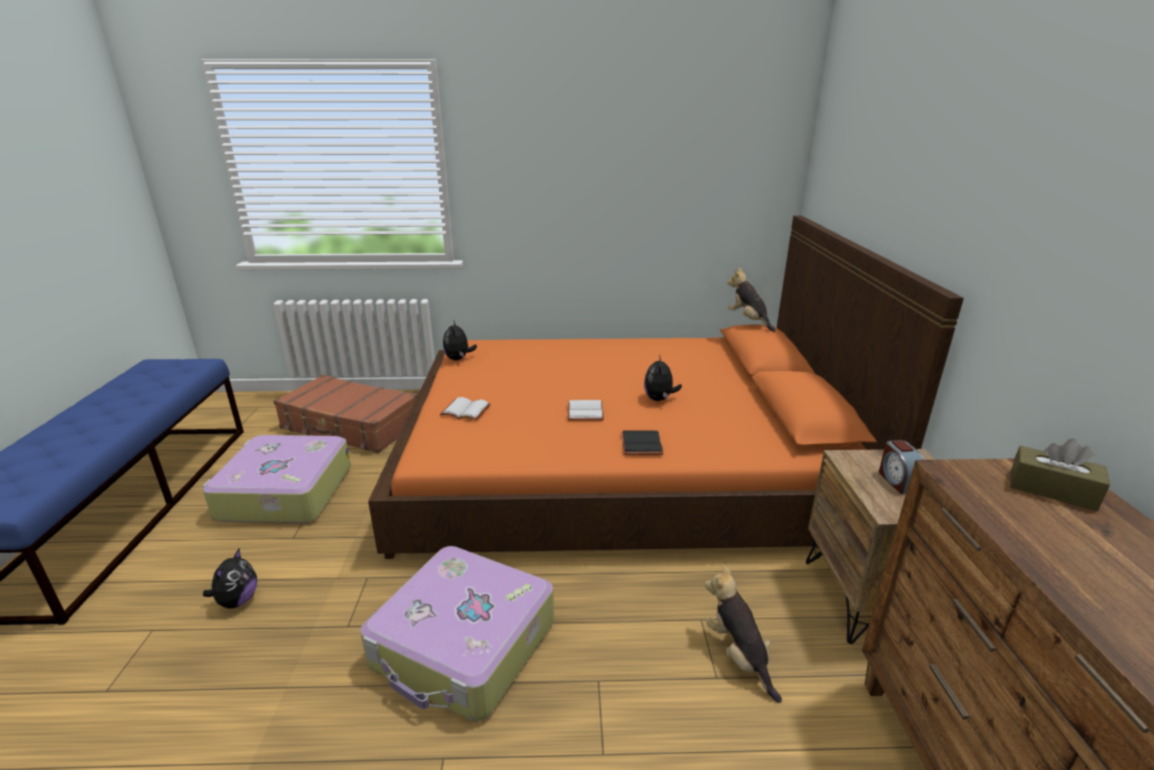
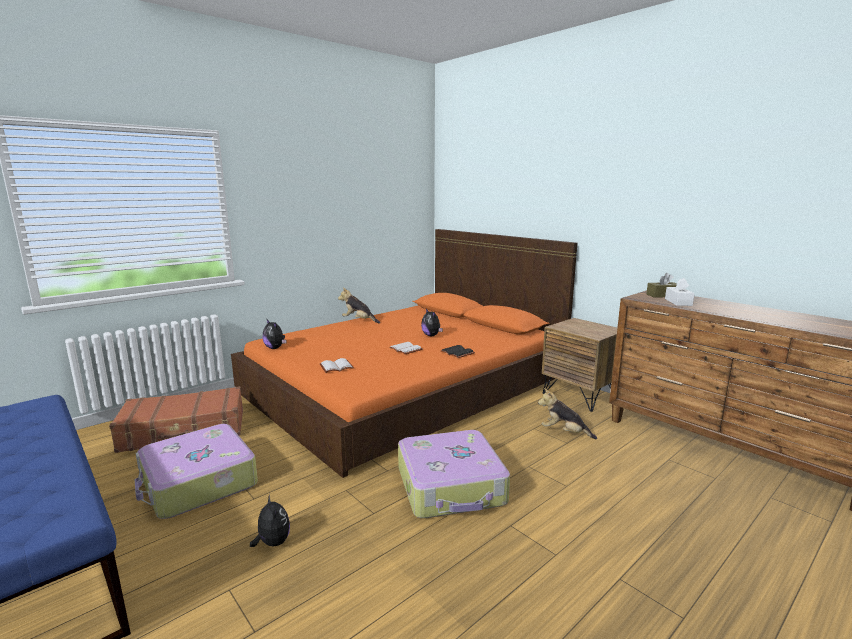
camera: 40 degrees left, 10 degrees down
(748, 321) = (430, 291): plush toy -> plush toy (359, 321)
(898, 481) = (583, 328): alarm clock -> none
(1047, 527) = (678, 302): none -> white tissue box

